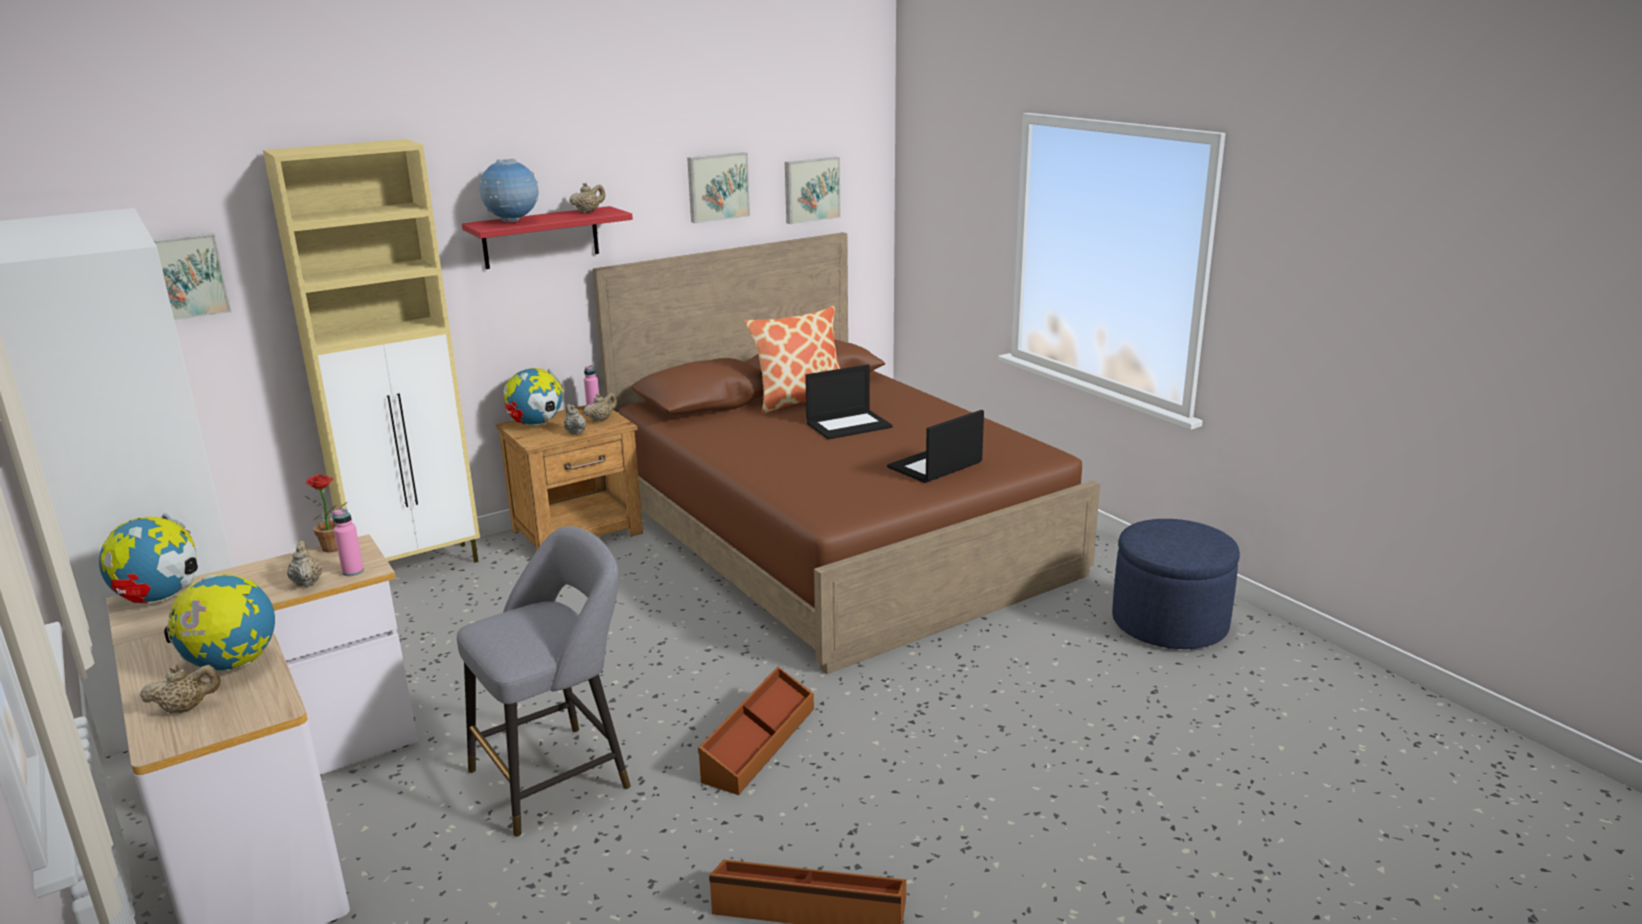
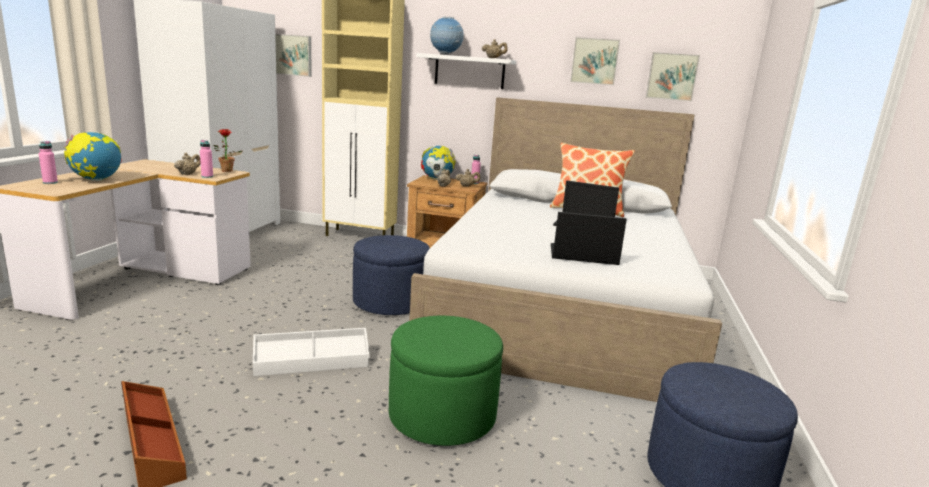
camera: 45 degrees right, 5 degrees down
(159, 598) = (149, 163): globe -> none
(186, 708) = (50, 182): beige teapot -> pink bottle
(540, 237) = (469, 71): red shelf -> white shelf
(558, 775) = (224, 323): grey stool -> none
(673, 632) = (390, 302): none -> blue ottoman
(758, 743) = (312, 363): brown storage box -> white storage box
(836, 536) = (563, 306): brown bed -> white bed
(958, 704) = (442, 415): none -> green ottoman

